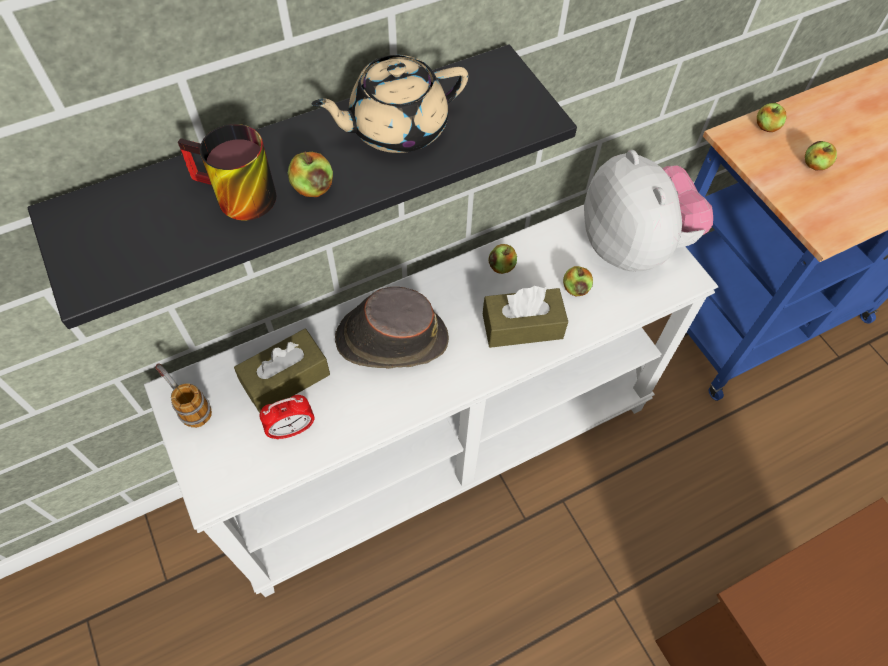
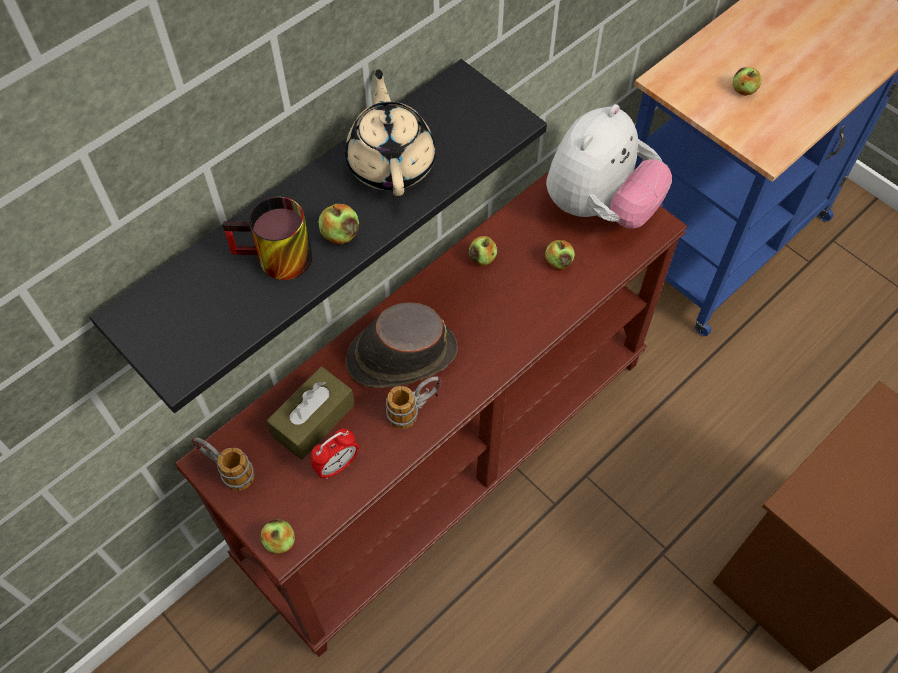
camera: 15 degrees left, 0 degrees up
(385, 396) = (415, 410): none -> mug
(396, 128) = (391, 162): beige teapot -> beige teapot turned 120 degrees clockwise
(440, 446) = (447, 457): white console table -> brown console table
(522, 326) = (520, 310): brown tissue box -> none
(633, 246) = (599, 207): plush toy -> plush toy turned 75 degrees clockwise
(766, 127) = (690, 63): apple -> apple (280, 541)

